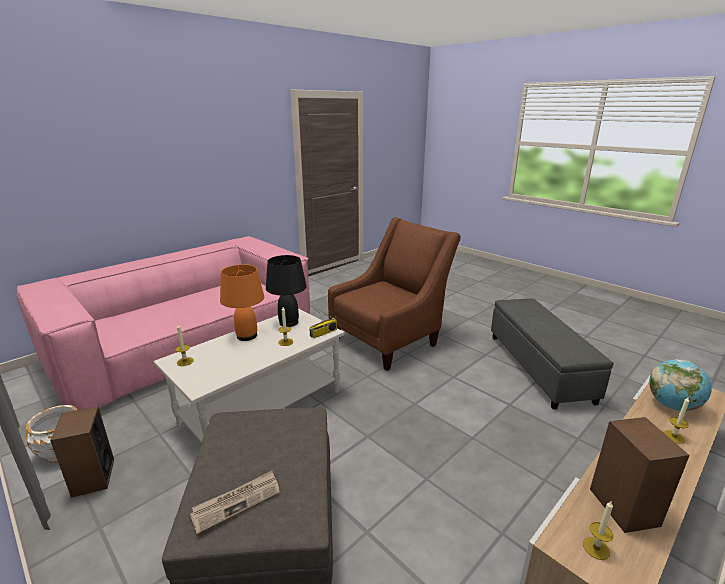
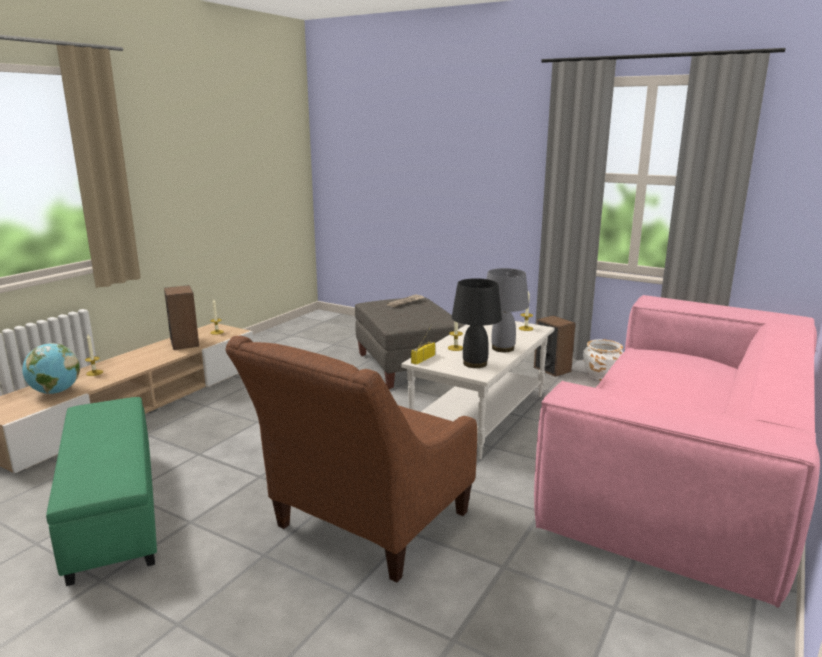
camera: 165 degrees right, 5 degrees down
(246, 336) = (503, 348): orange table lamp -> grey table lamp
(537, 367) = (115, 510): grey ottoman -> green ottoman

